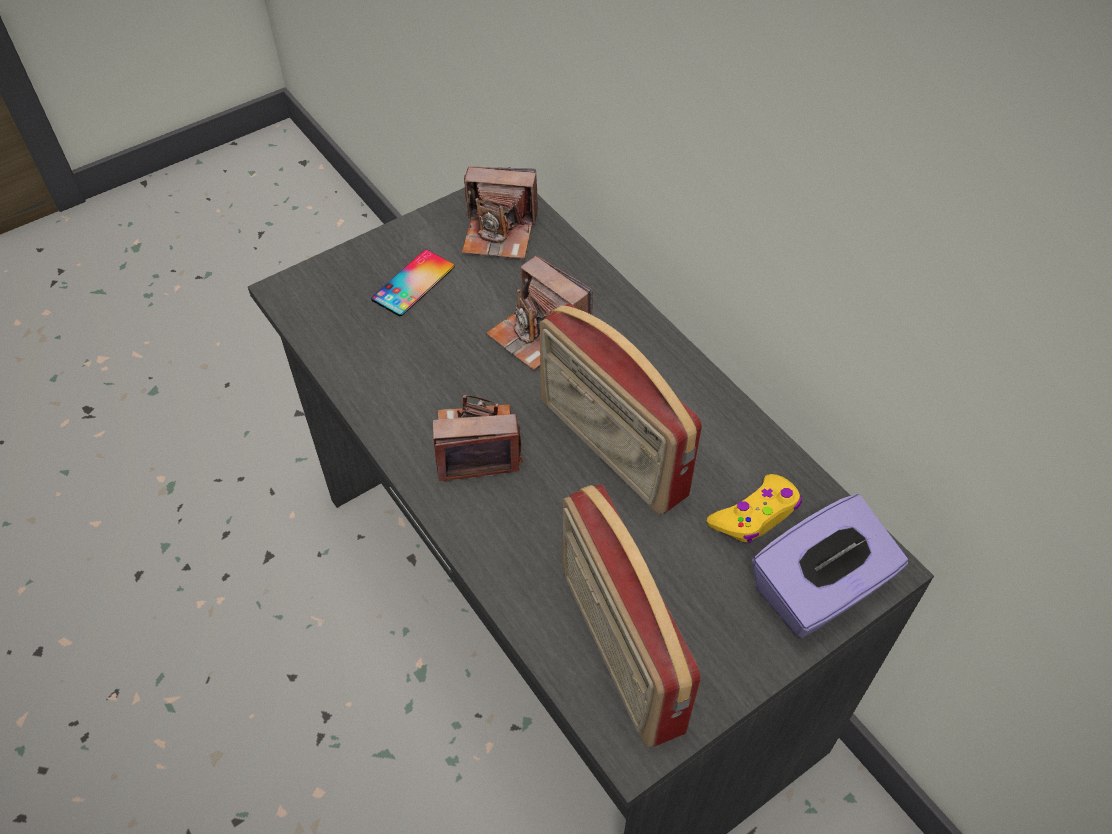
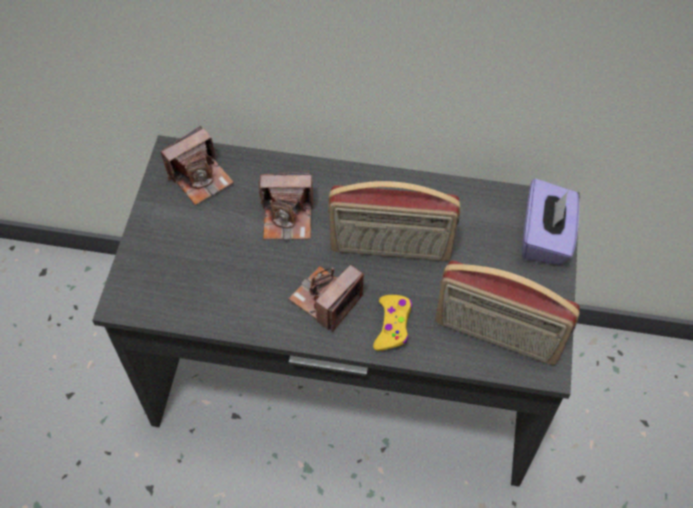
camera: 45 degrees left, 5 degrees up
(413, 283) = (188, 243): phone -> none
(755, 515) = (486, 226): yellow game controller -> yellow game controller (392, 326)

